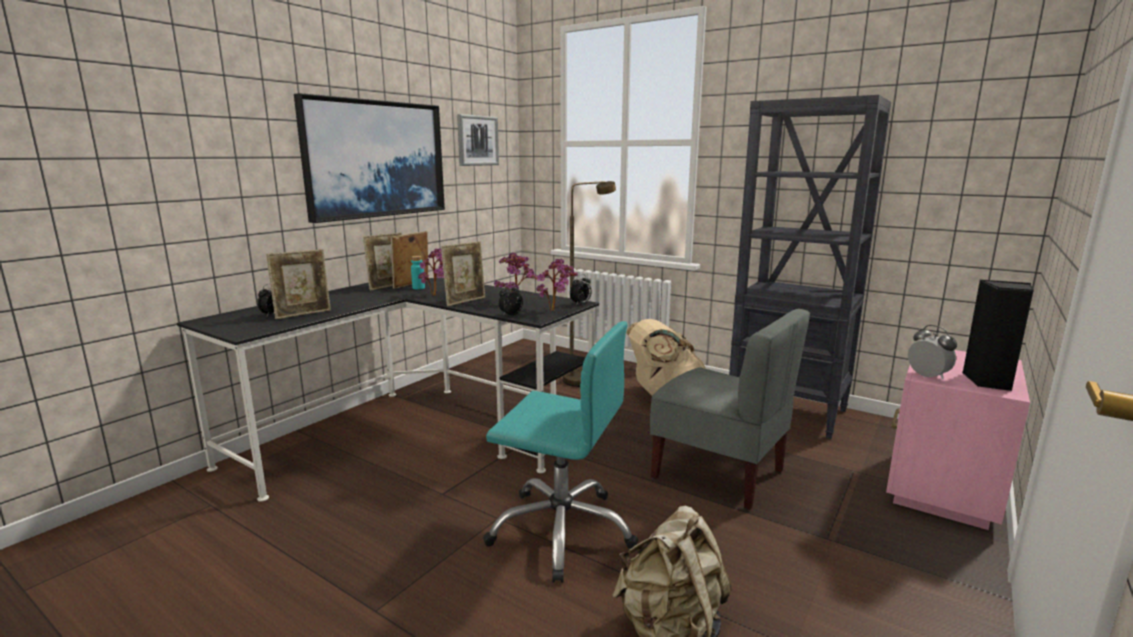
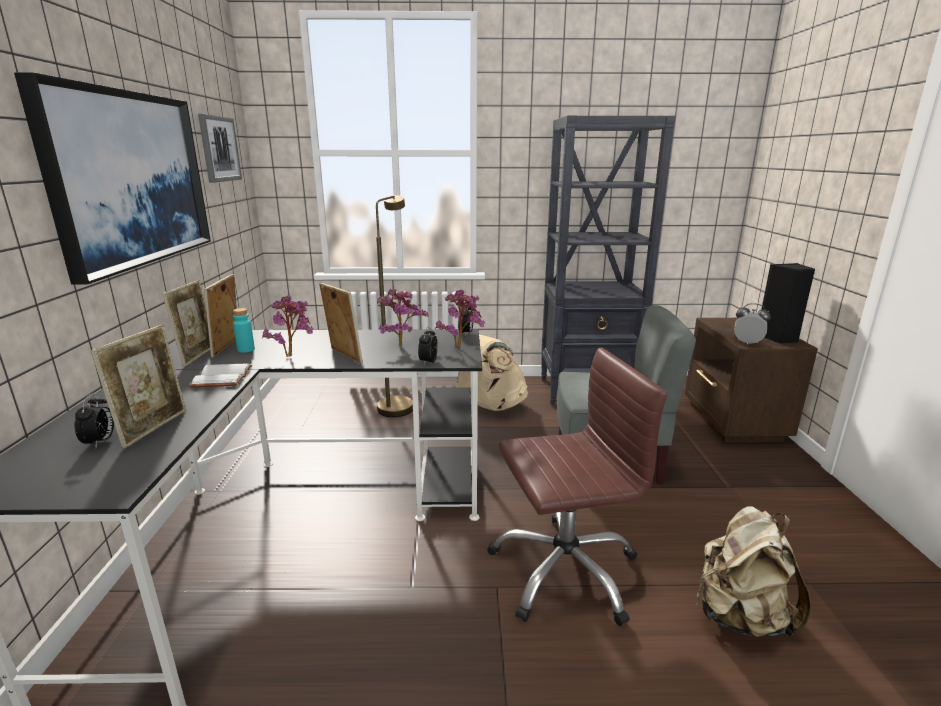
camera: 35 degrees left, 5 degrees up
(377, 299) = (221, 377): none -> white book
(465, 301) = (343, 356): picture frame -> picture frame turned 45 degrees counterclockwise
(562, 530) = (564, 570): turquoise office chair -> brown office chair
(939, 490) = (733, 423): pink nightstand -> brown nightstand

